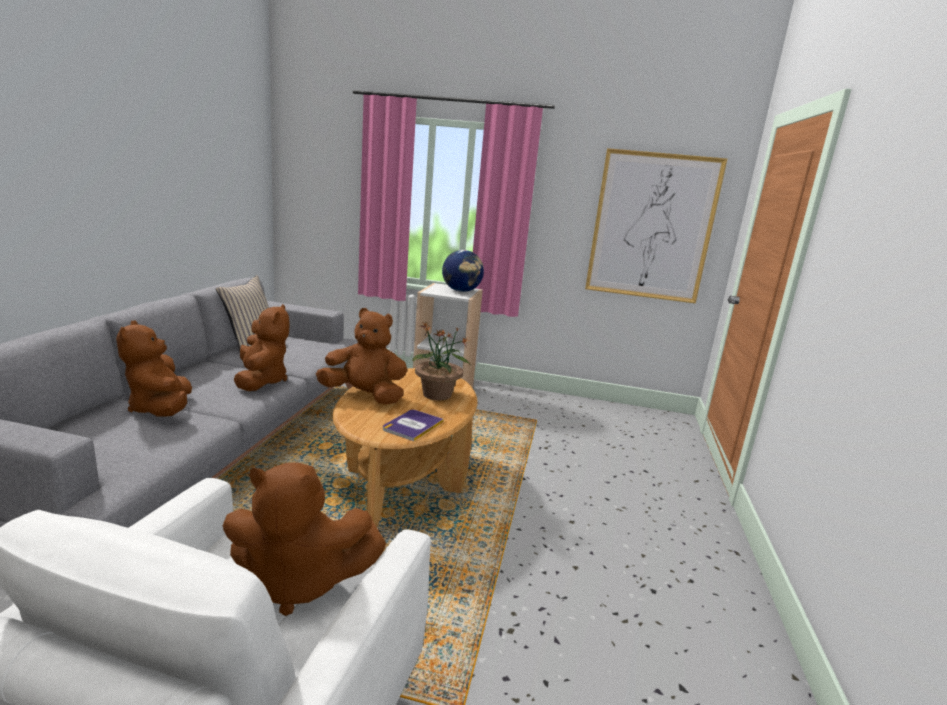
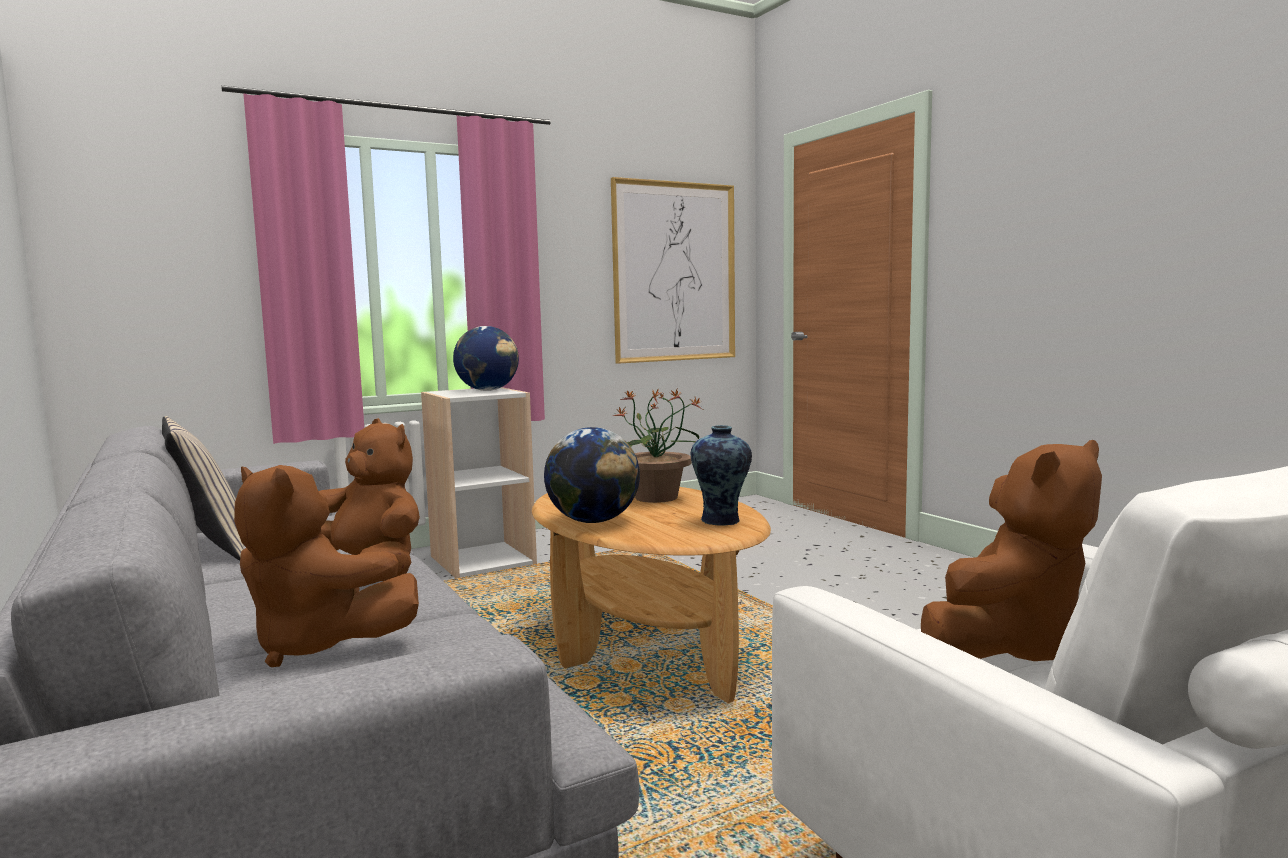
camera: 40 degrees left, 10 degrees down
(365, 396) = (593, 521): brown plush toy -> globe
(412, 425) = (721, 521): book -> vase

